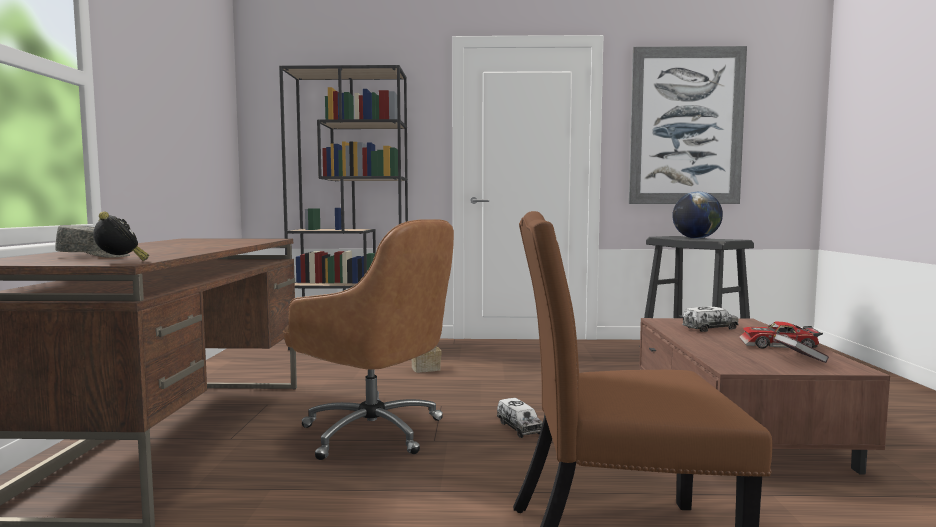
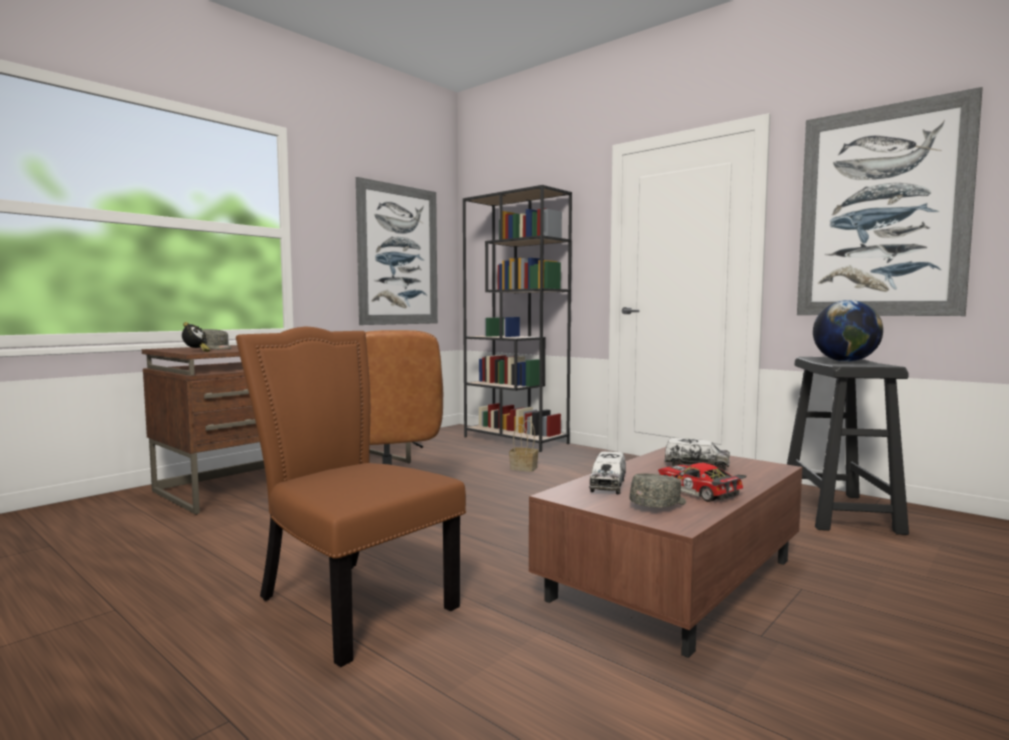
camera: 40 degrees right, 0 degrees up
(194, 127) = (398, 255): none -> picture
(519, 427) = (482, 523): toy truck -> toy truck (608, 484)
(799, 359) = (659, 504): book -> grey cap

